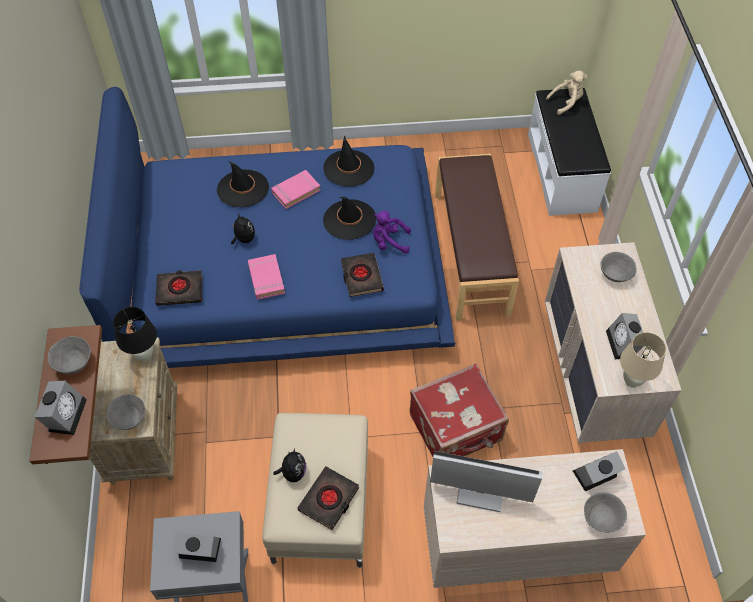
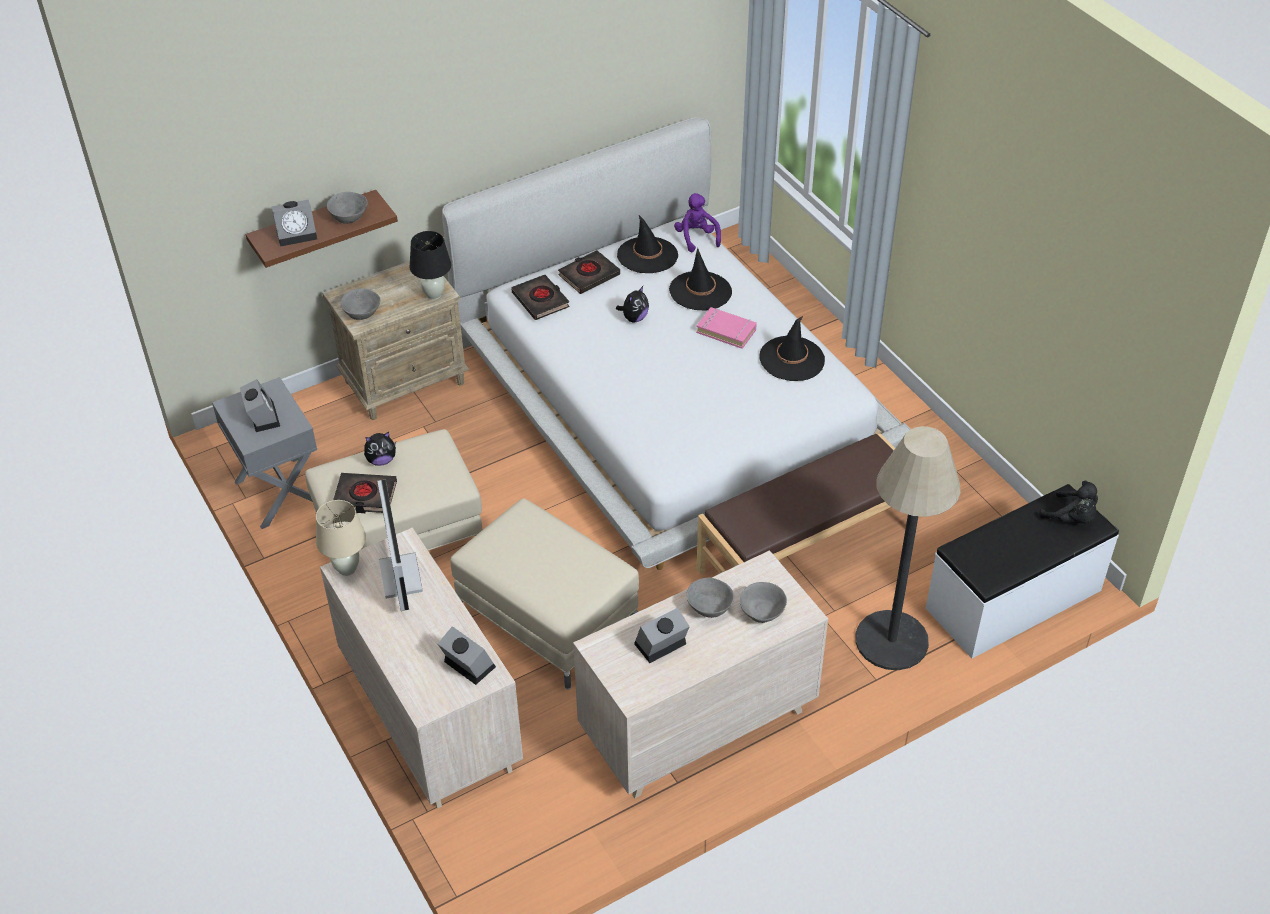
camera: 65 degrees right, 10 degrees down
(266, 279) = (594, 353): pink book -> none
(281, 266) = (671, 396): blue bed -> white bed
(349, 220) = (717, 386): black hat -> black hat (647, 255)
(361, 277) = (645, 423): black book -> black book (589, 275)
(389, 242) = (710, 430): purple plush toy -> purple plush toy (696, 238)
(456, 429) = (549, 618): red suitcase -> beige ottoman
(566, 102) = (1071, 518): beige plush toy -> black plush toy
(566, 243) = (891, 640): none -> floor lamp
(601, 517) = (419, 684): grey bowl -> grey bowl (710, 607)
(632, 381) = (612, 667): beige table lamp -> beige table lamp (347, 569)

